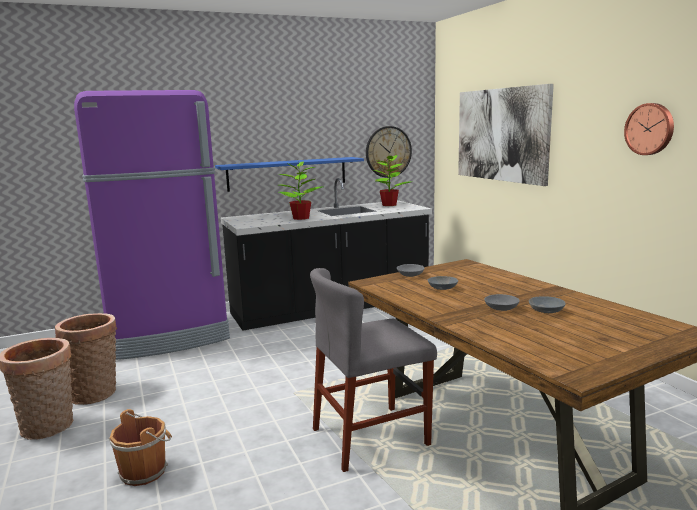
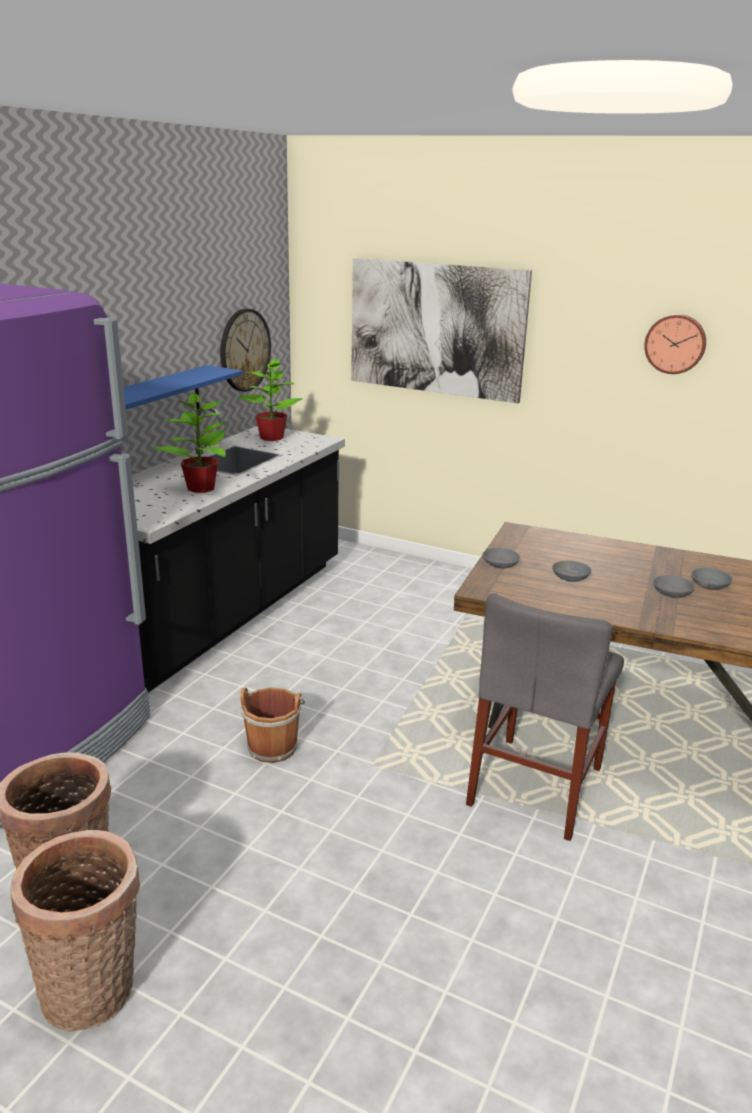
camera: 40 degrees left, 10 degrees up
(145, 471) = (360, 965): brown bucket -> brown bucket (272, 746)

